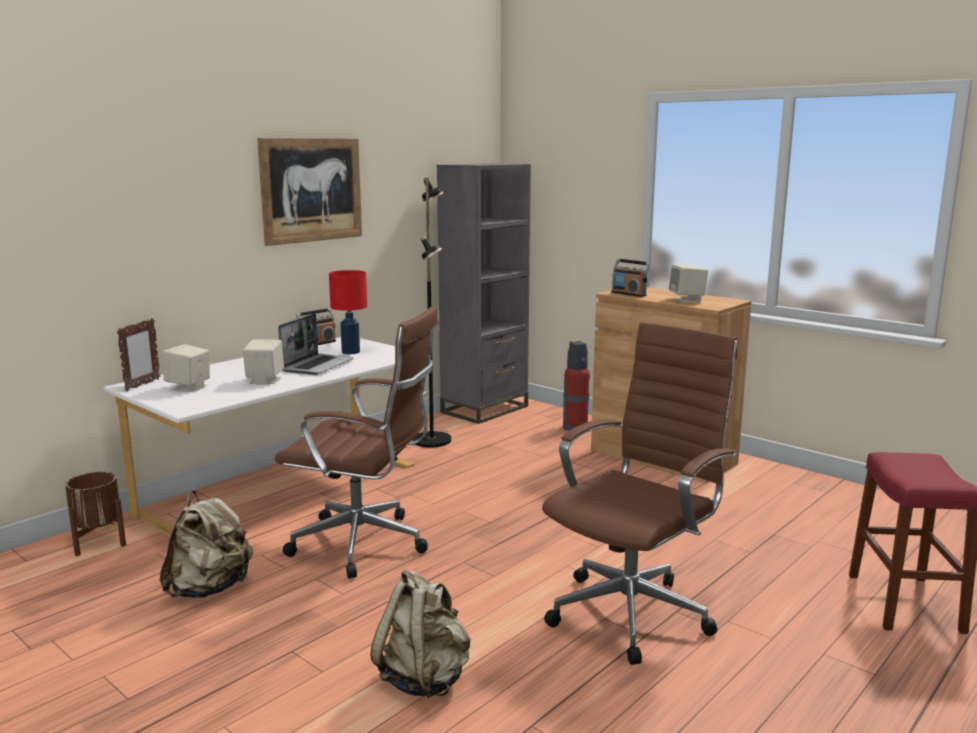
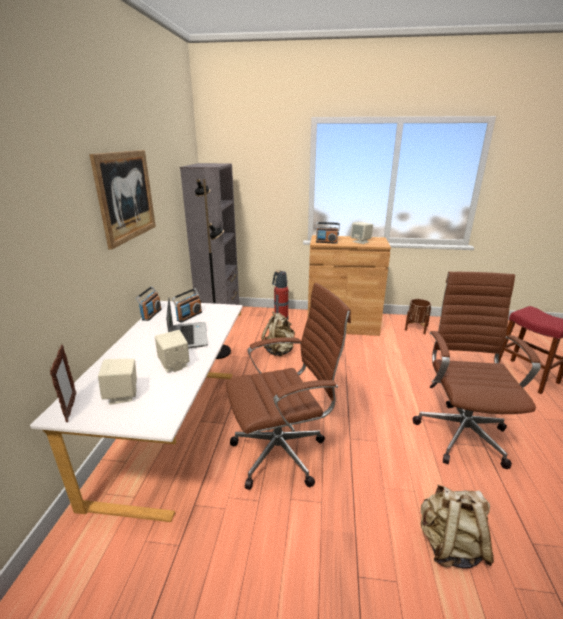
camera: 35 degrees left, 10 degrees up
(99, 541) = (76, 558): brown planter -> brown planter (416, 328)
(210, 589) = (233, 553): beige backpack -> beige backpack (279, 351)
(351, 352) = (189, 316): red table lamp -> radio

